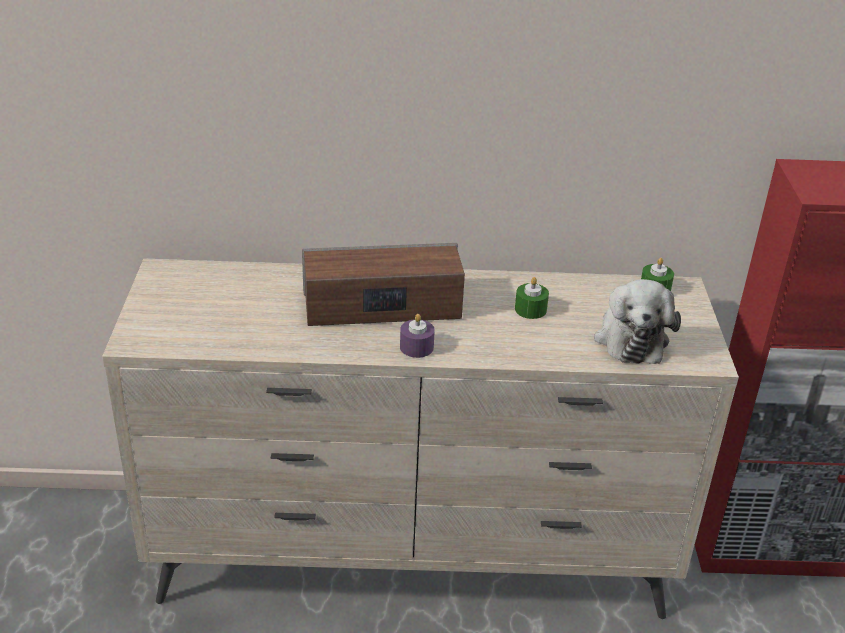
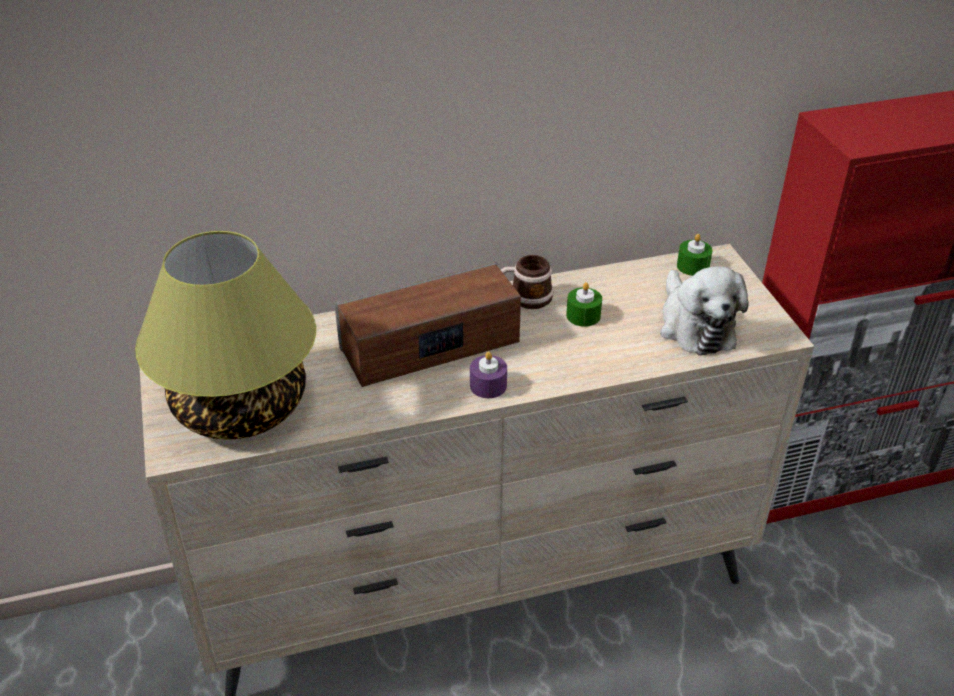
camera: 15 degrees left, 5 degrees up
(200, 320) = (239, 407): none -> table lamp
(485, 285) = (524, 297): none -> mug

